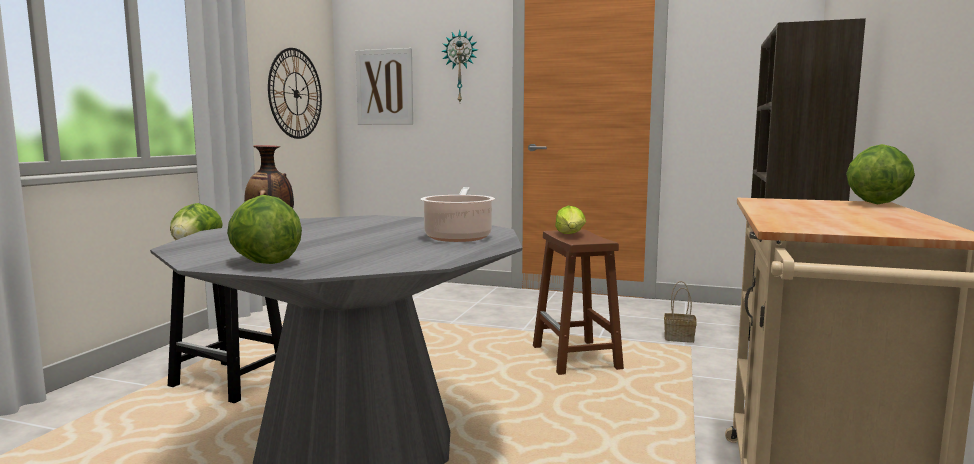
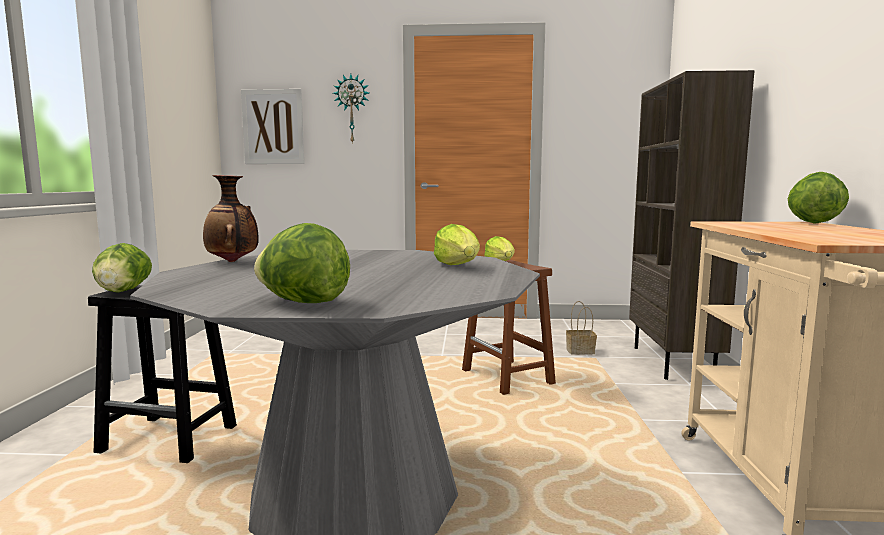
camera: 15 degrees left, 0 degrees up
(296, 93) = (184, 130): wall clock -> none
(458, 237) = (459, 266): cooking pot -> lettuce

